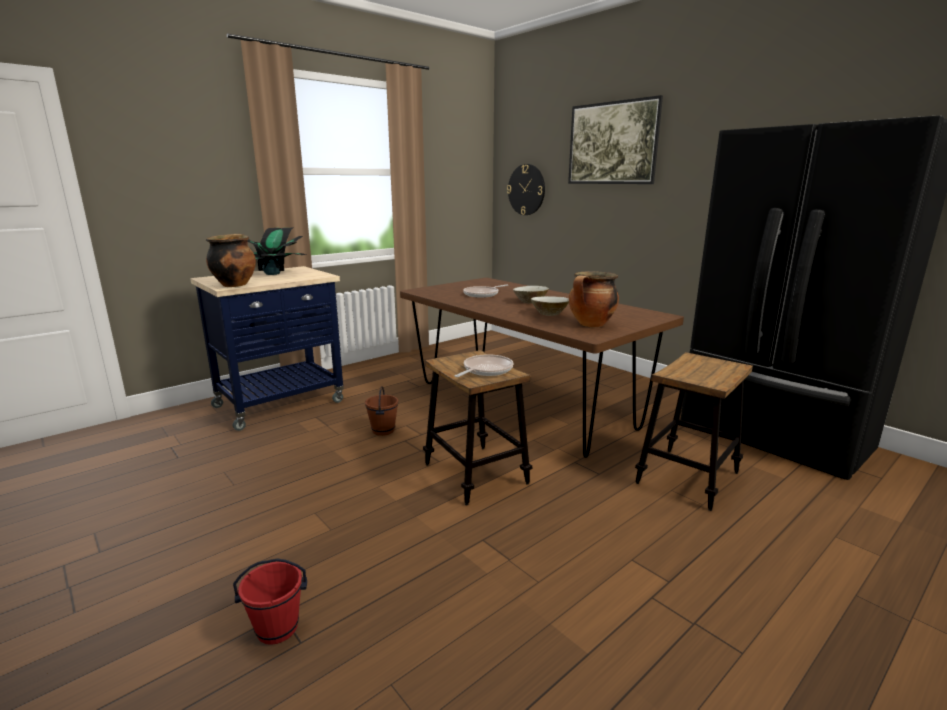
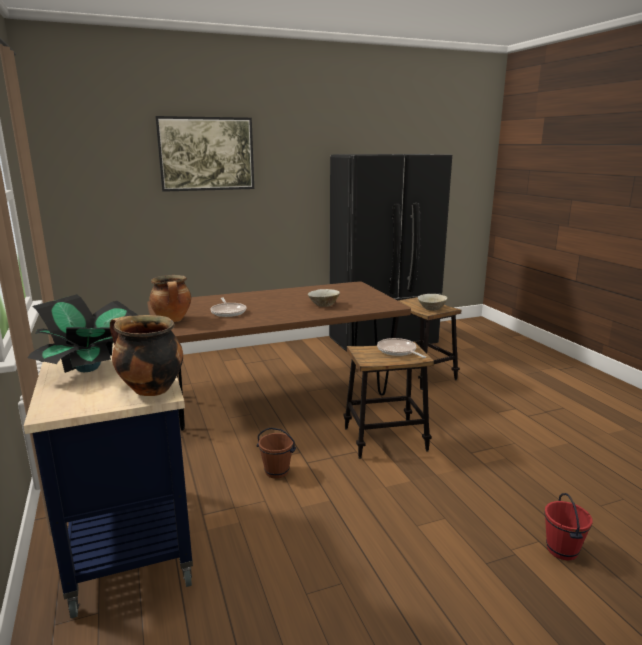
camera: 70 degrees left, 0 degrees up
(526, 189) = (99, 200): wall clock -> none
(530, 302) = (278, 303): beige bowl -> beige bowl (431, 308)
(591, 325) = (365, 301): cooking pot -> cooking pot (173, 320)

